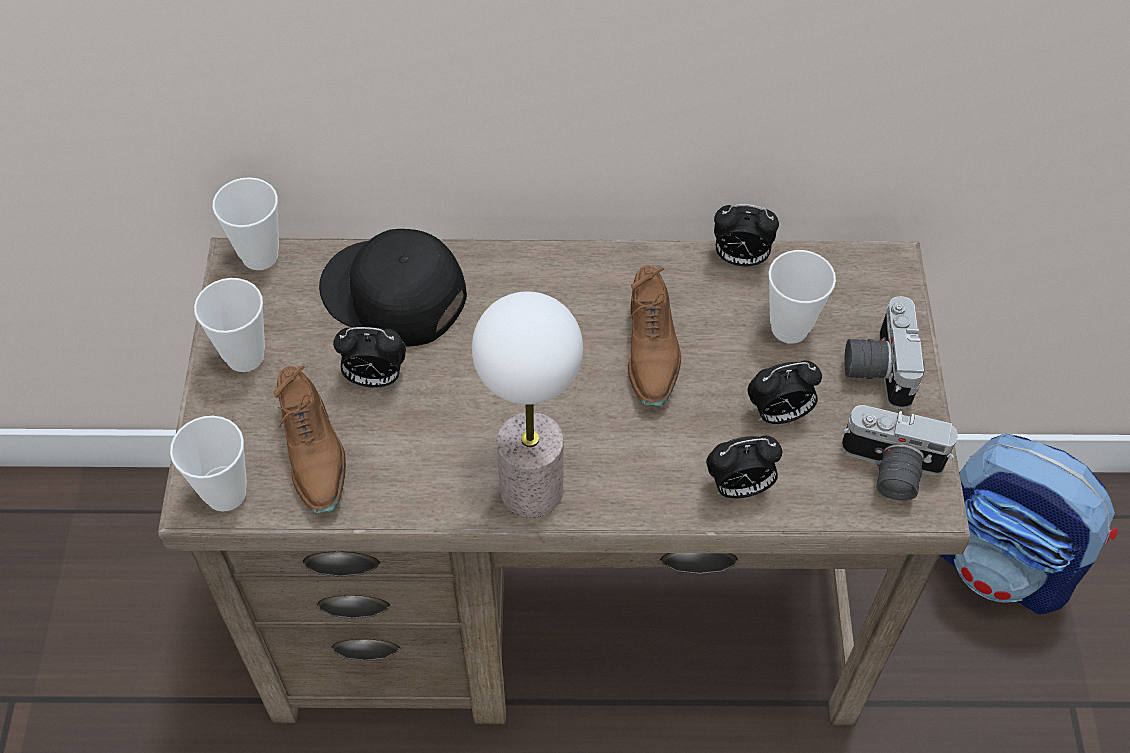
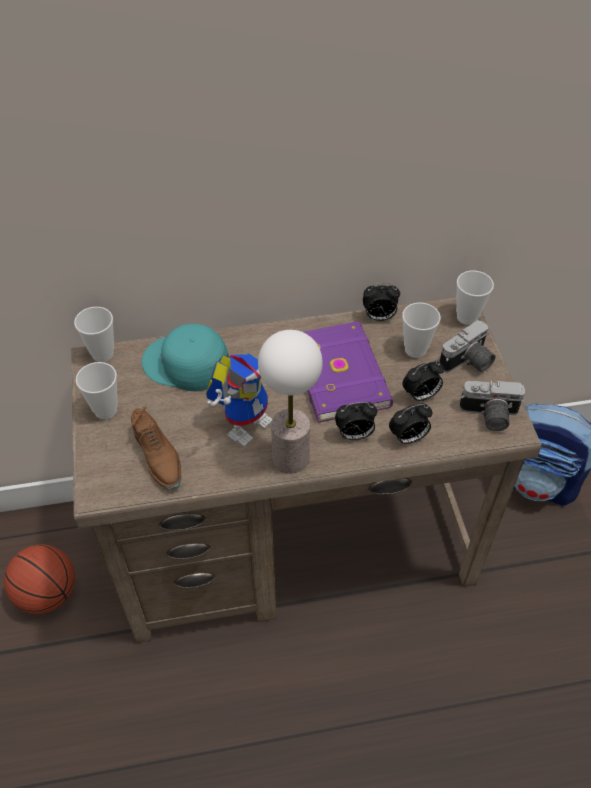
camera: 10 degrees left, 5 degrees down
(146, 616) = (47, 593): none -> basketball
(225, 493) = (110, 488): cup -> cup (467, 317)
(374, 378) = (185, 411): alarm clock -> alarm clock (354, 435)
(393, 295) = (186, 364): black cap -> turquoise cap
(472, 414) = (247, 422): none -> toy robot
(652, 352) = (341, 373): brown shoe -> purple book
(876, 366) = (468, 363): camera -> camera turned 120 degrees counterclockwise

